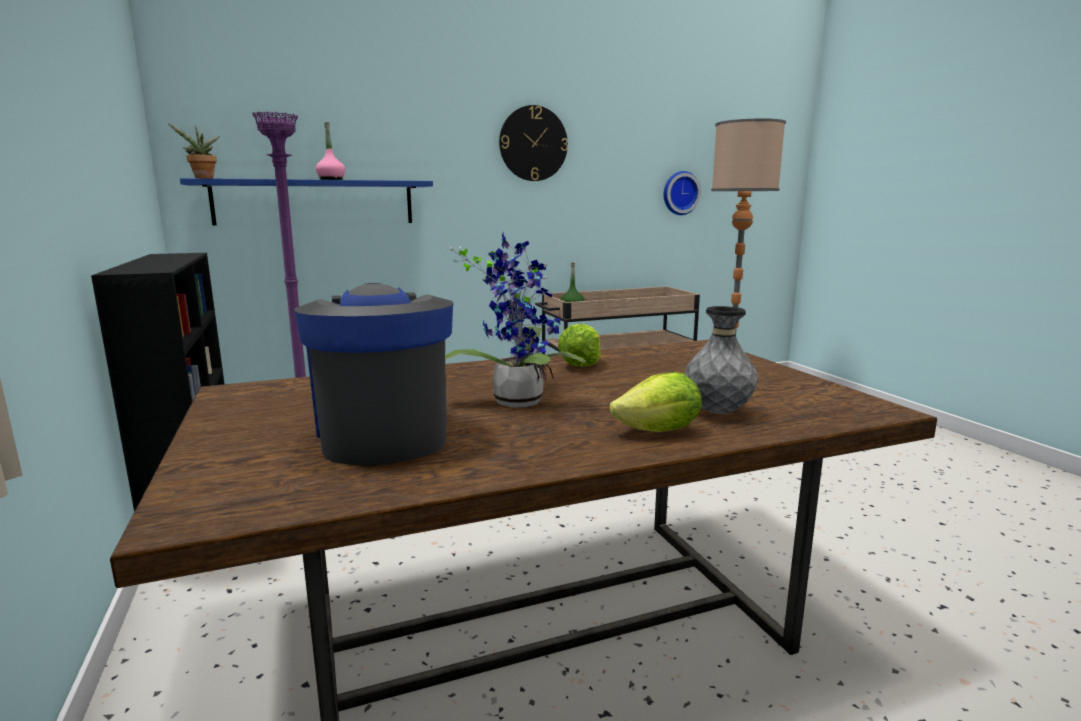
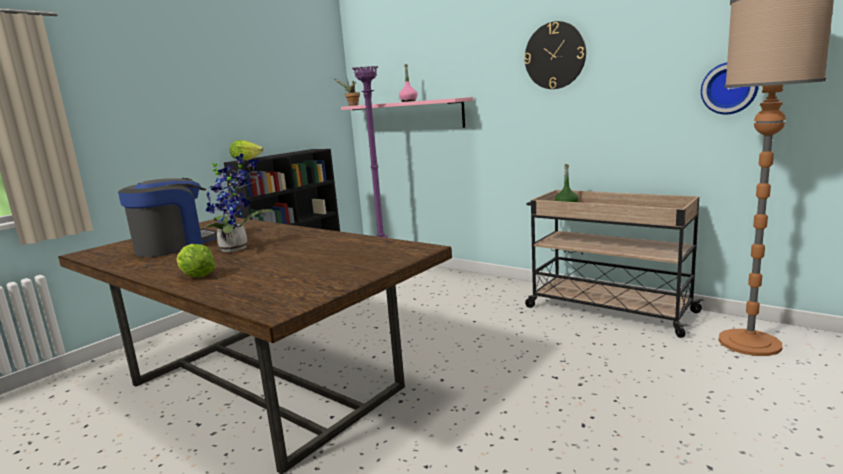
camera: 60 degrees right, 0 degrees up
(315, 202) = (413, 115): blue shelf -> pink shelf
(580, 365) = (323, 241): lettuce -> lettuce (245, 160)
(717, 412) = (239, 279): grey vase -> none

